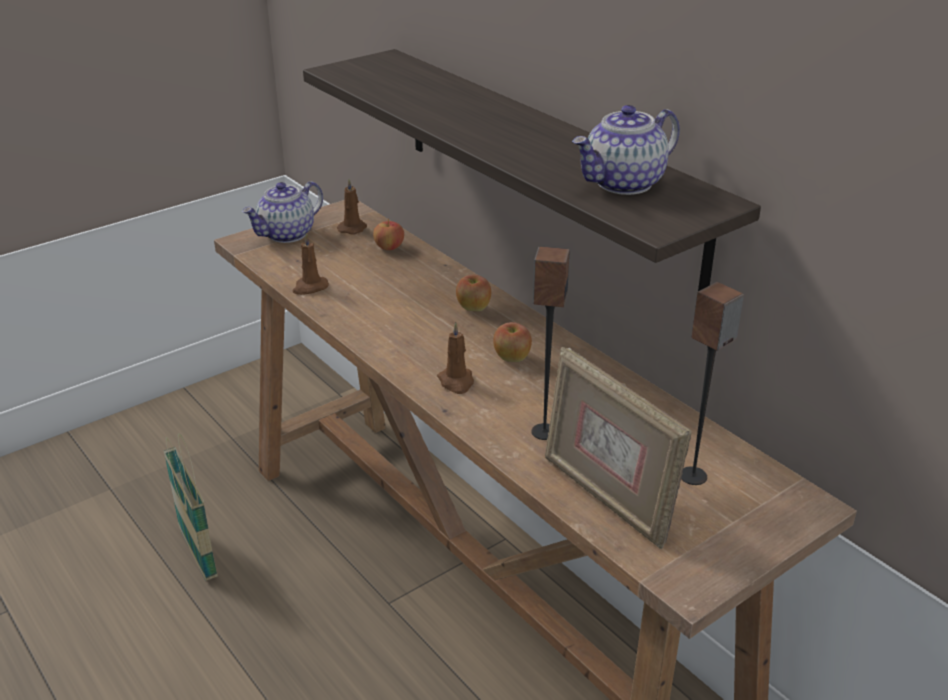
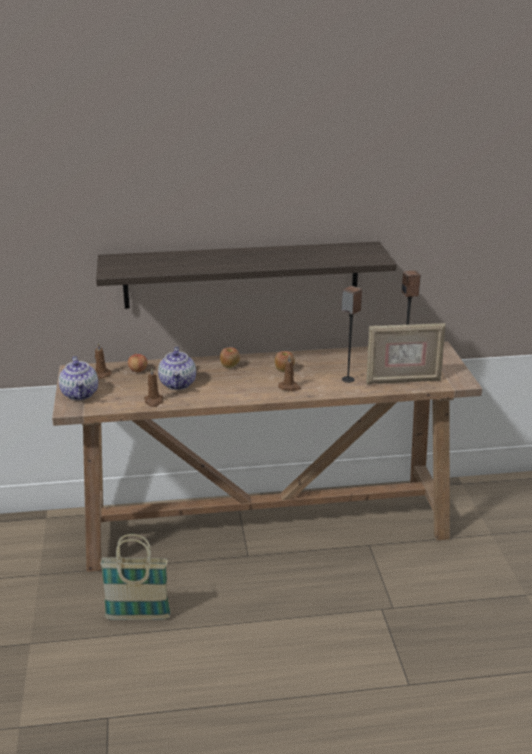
camera: 60 degrees left, 5 degrees down
(624, 184) = (336, 254): teapot -> teapot (178, 384)

